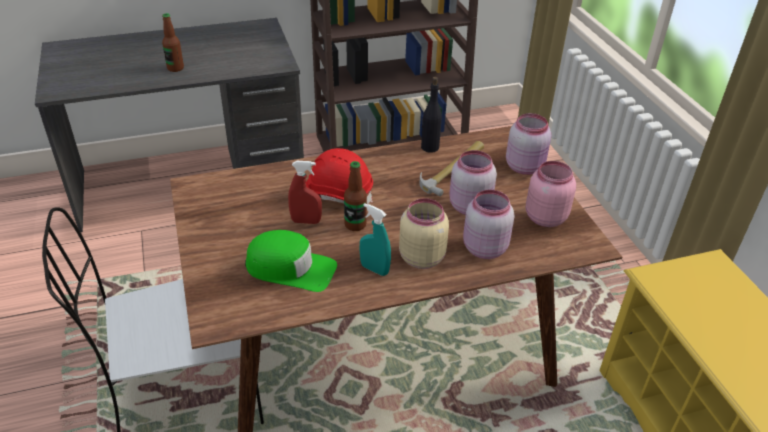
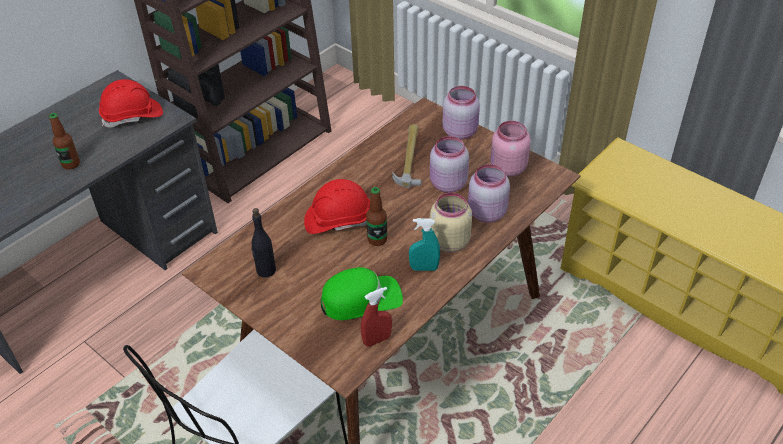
camera: 30 degrees left, 5 degrees up
(253, 52) = (132, 116): none -> red hard hat
(306, 221) = (336, 255): red spray bottle -> red spray bottle (377, 340)
(429, 147) = (375, 146): black bottle -> black bottle (266, 270)

